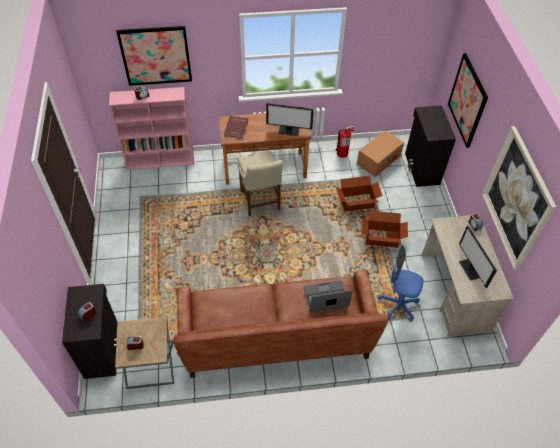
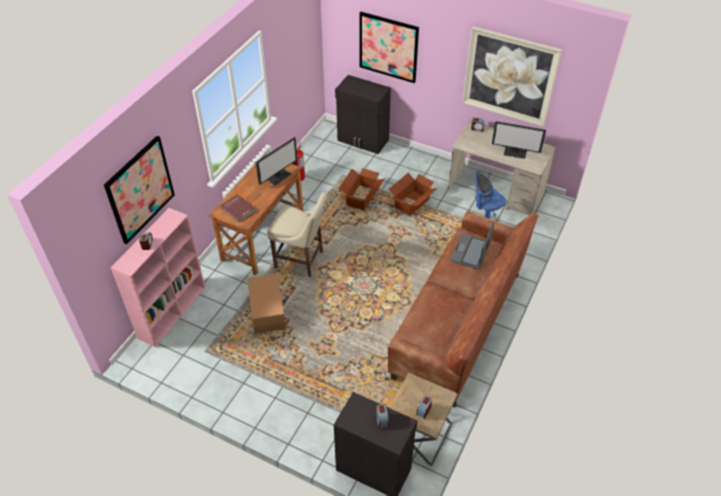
camera: 55 degrees left, 5 degrees down
(378, 160) = (328, 159): cardboard box -> cardboard box (267, 311)

